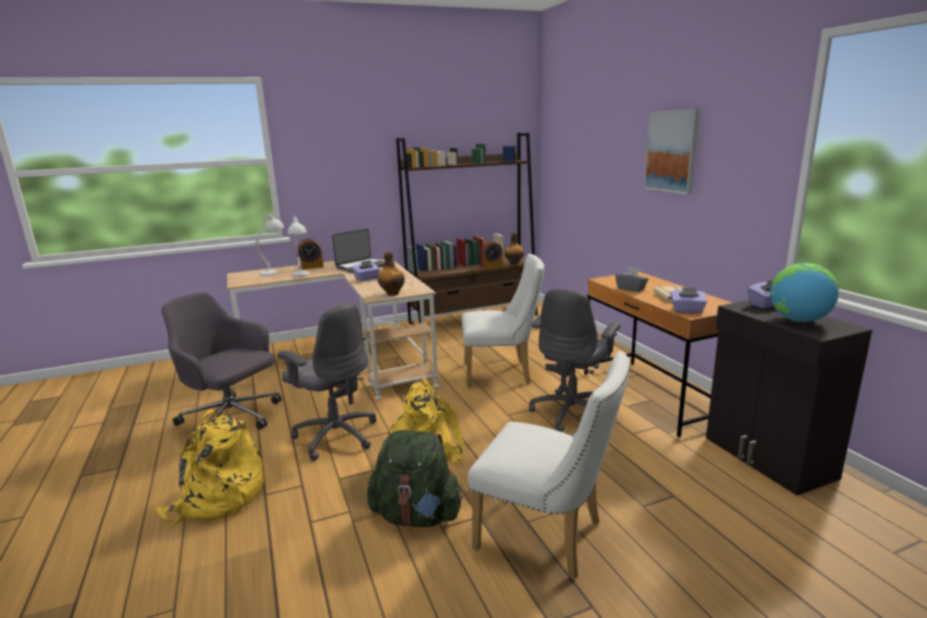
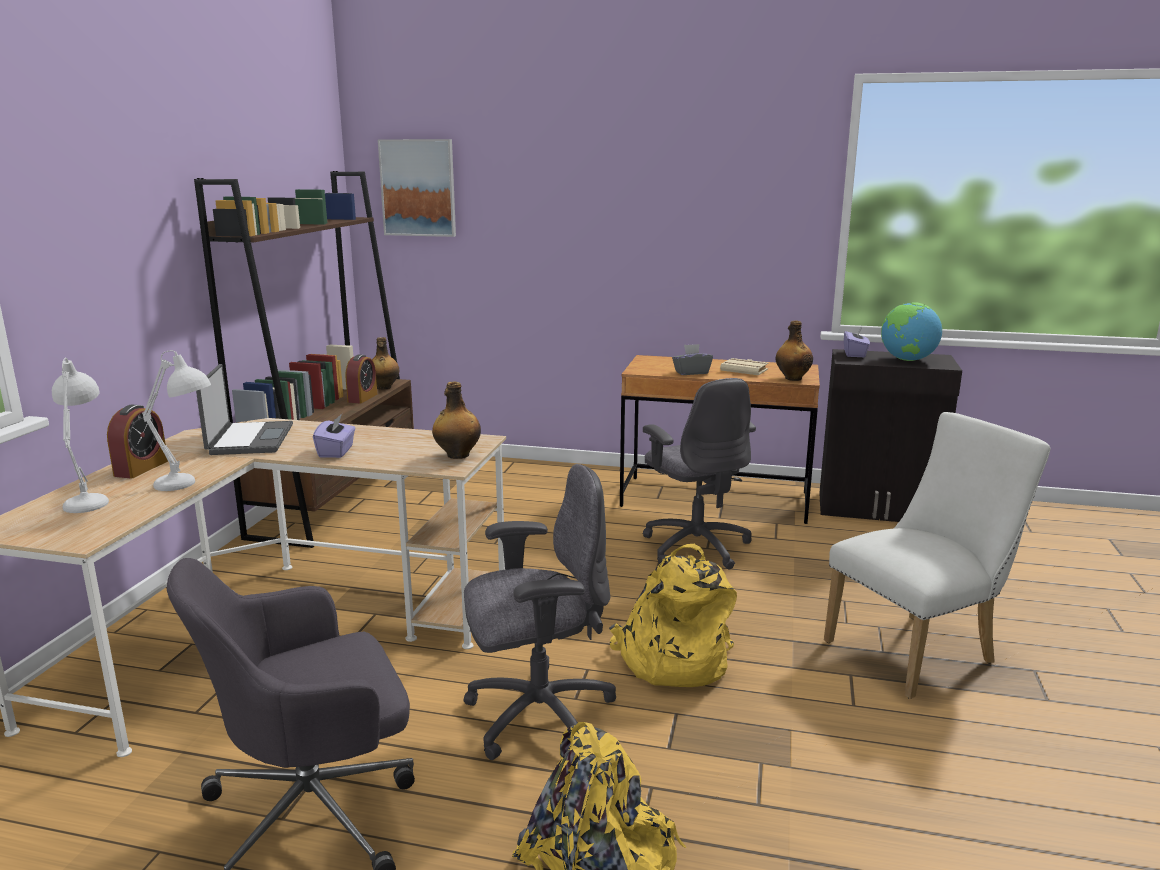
camera: 55 degrees left, 0 degrees up
(417, 516) = (816, 714): green backpack -> none
(502, 373) = (541, 543): white chair -> none
(671, 151) = (655, 197): picture -> picture (418, 188)
(687, 310) = (792, 378): purple tissue box -> bottle

